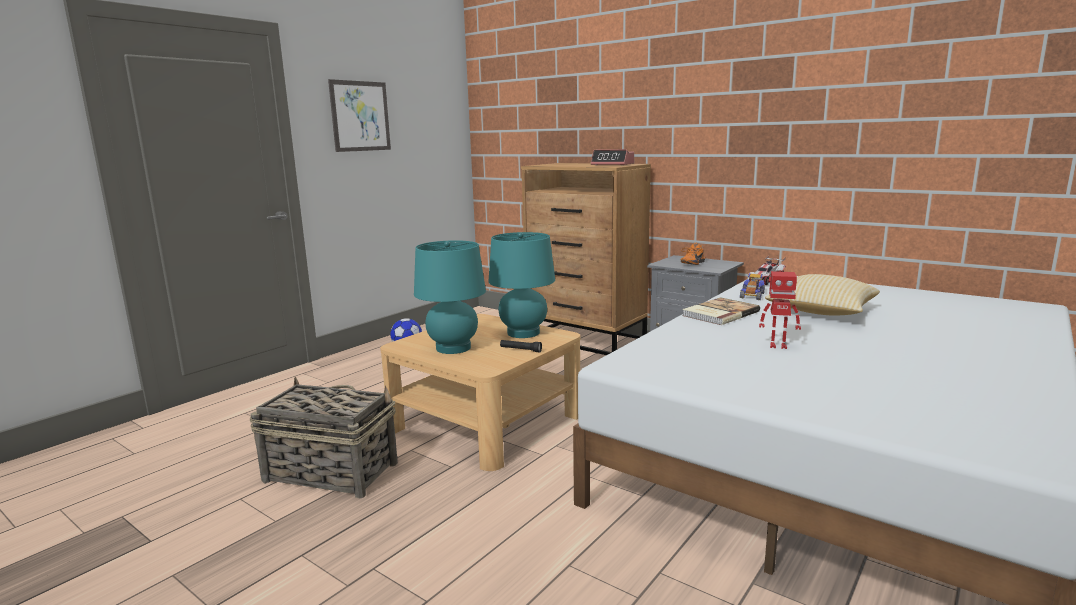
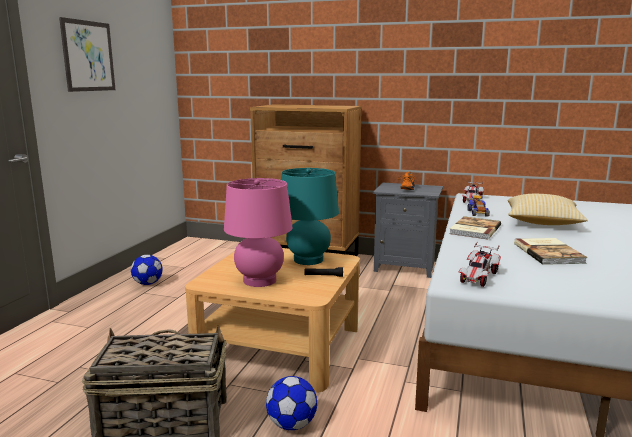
camera: 20 degrees left, 0 degrees up
(439, 495) = (291, 424): none -> football
(453, 348) = (259, 280): turquoise table lamp -> pink table lamp
(613, 164) = (332, 106): alarm clock -> none
(650, 363) = (478, 277): none -> toy car
(778, 346) = (549, 253): toy robot -> book

